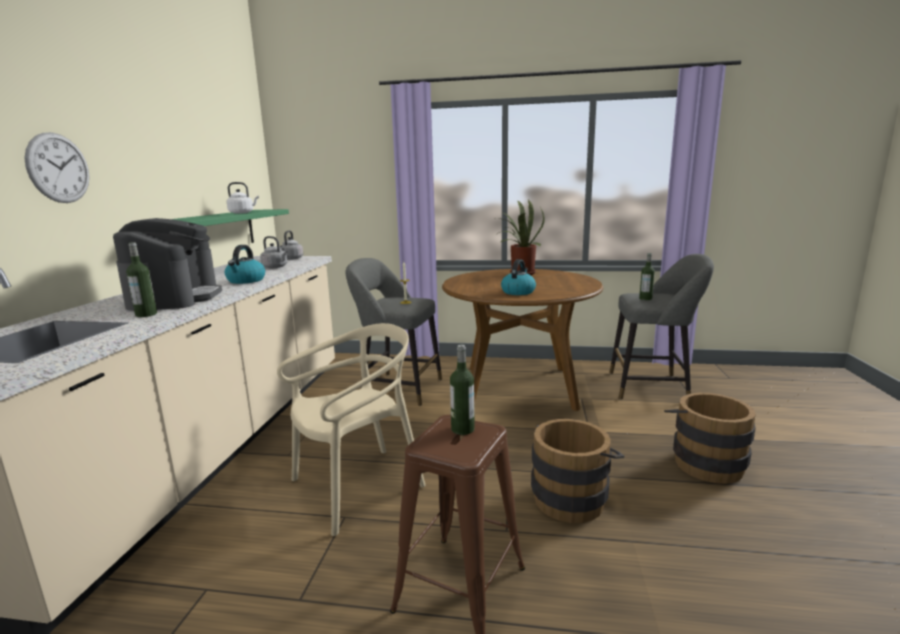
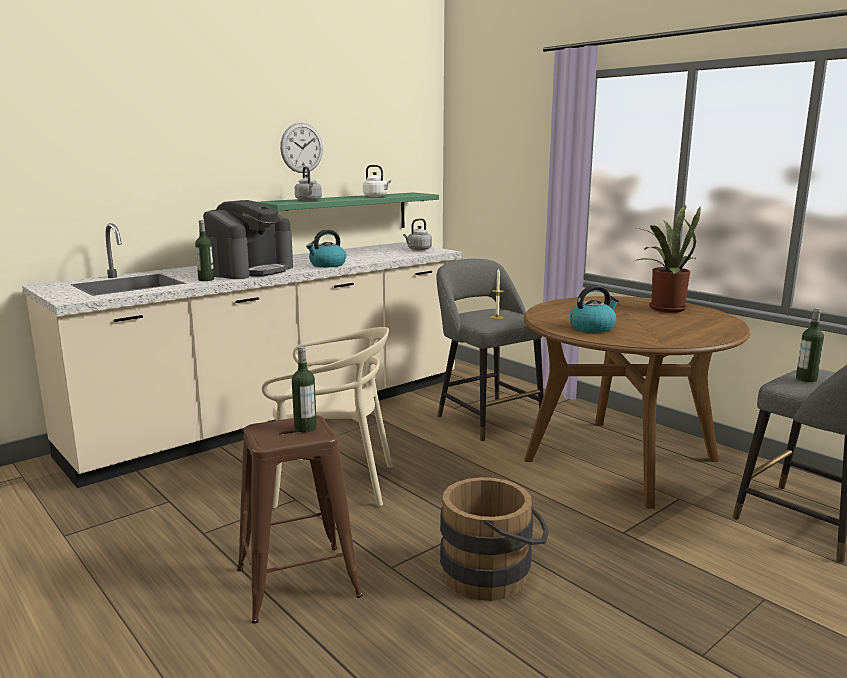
camera: 40 degrees right, 0 degrees up
(58, 168) = (197, 155): wall clock -> wall clock (301, 148)
(276, 267) = (382, 256): grey kettle -> grey kettle (309, 200)
(704, 461) = (716, 622): brown bucket -> none

